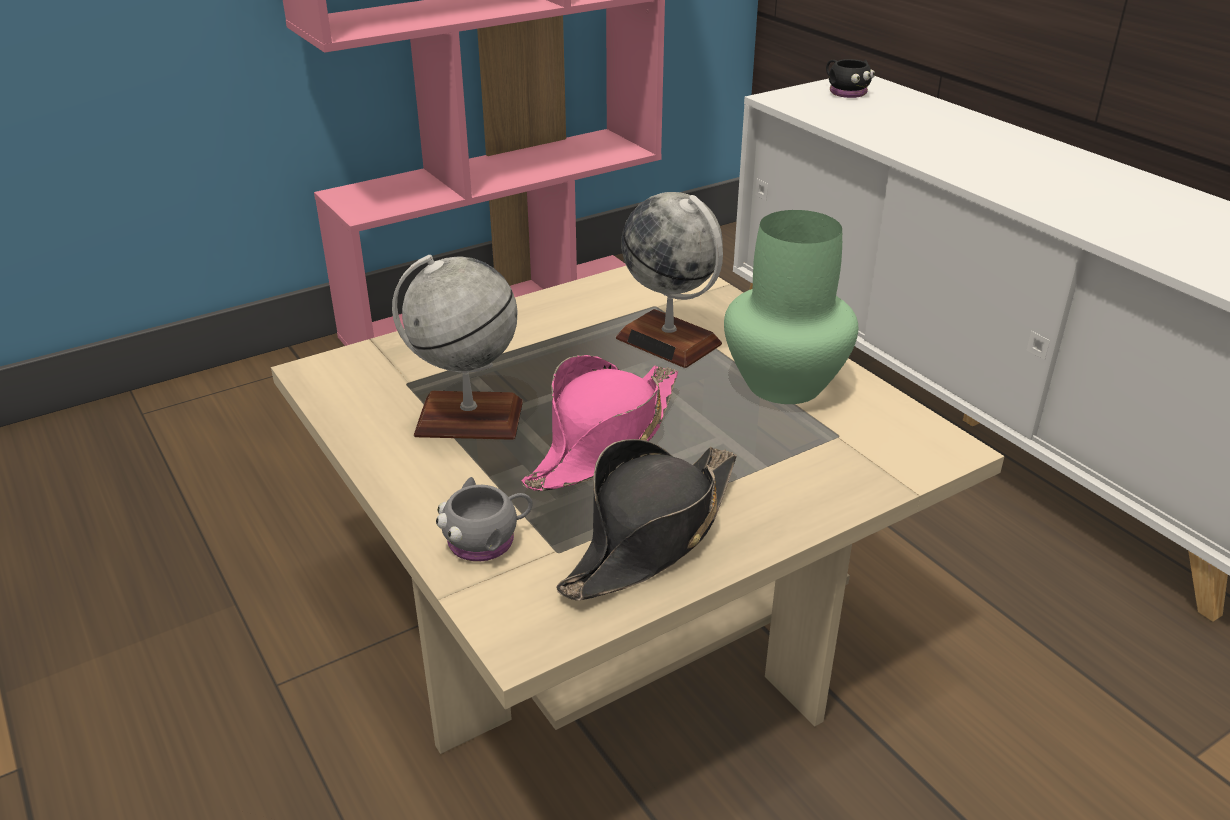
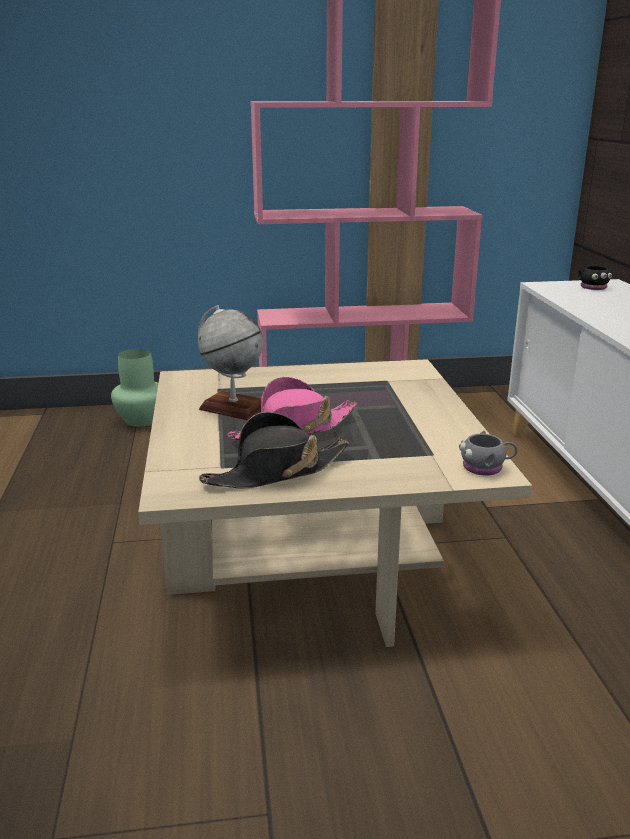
camera: 25 degrees right, 10 degrees down
(487, 540) = (191, 455): grey mug -> grey mug (486, 467)
(669, 341) = (377, 396): globe -> none
(782, 384) = (424, 426): green vase -> green vase (140, 420)

